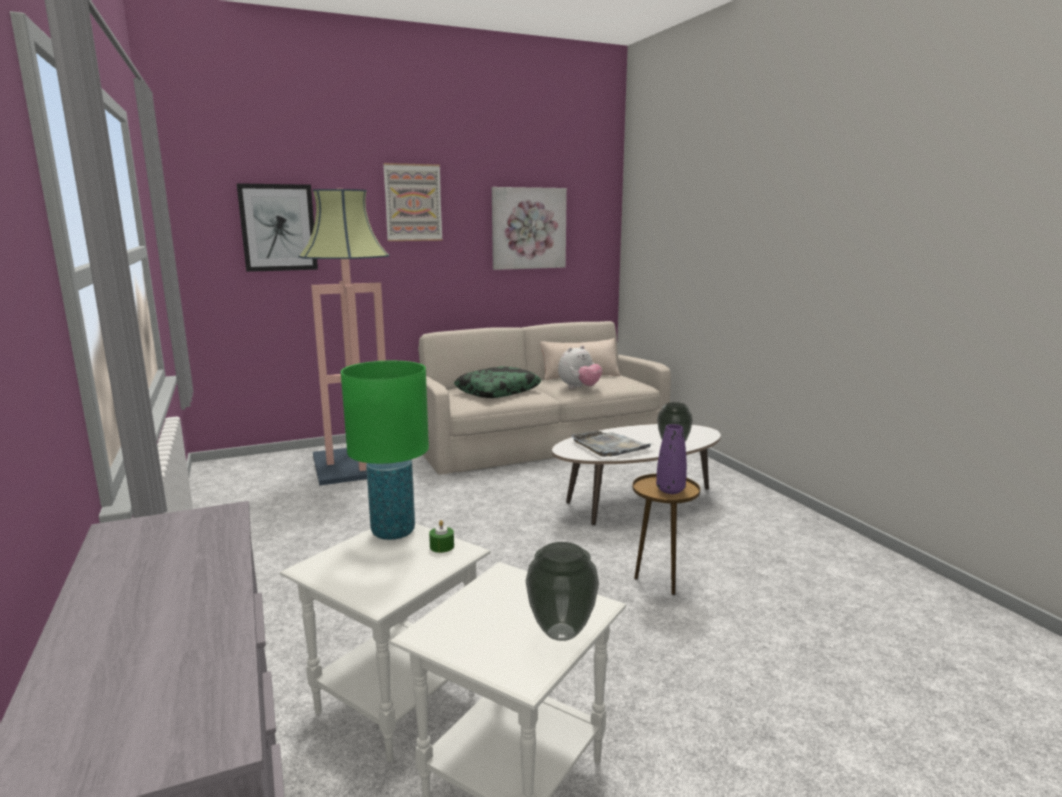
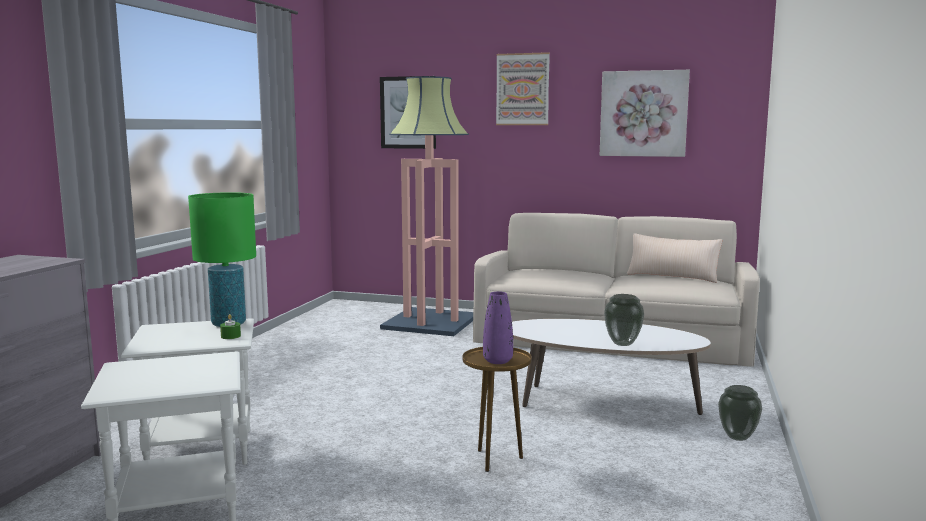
camera: 40 degrees right, 5 degrees down
(498, 391) = (558, 275): pillow -> none
(562, 633) = (170, 386): vase -> vase (737, 437)
(579, 388) = (642, 285): plush toy -> none
(609, 446) = (561, 331): grey tray -> none

